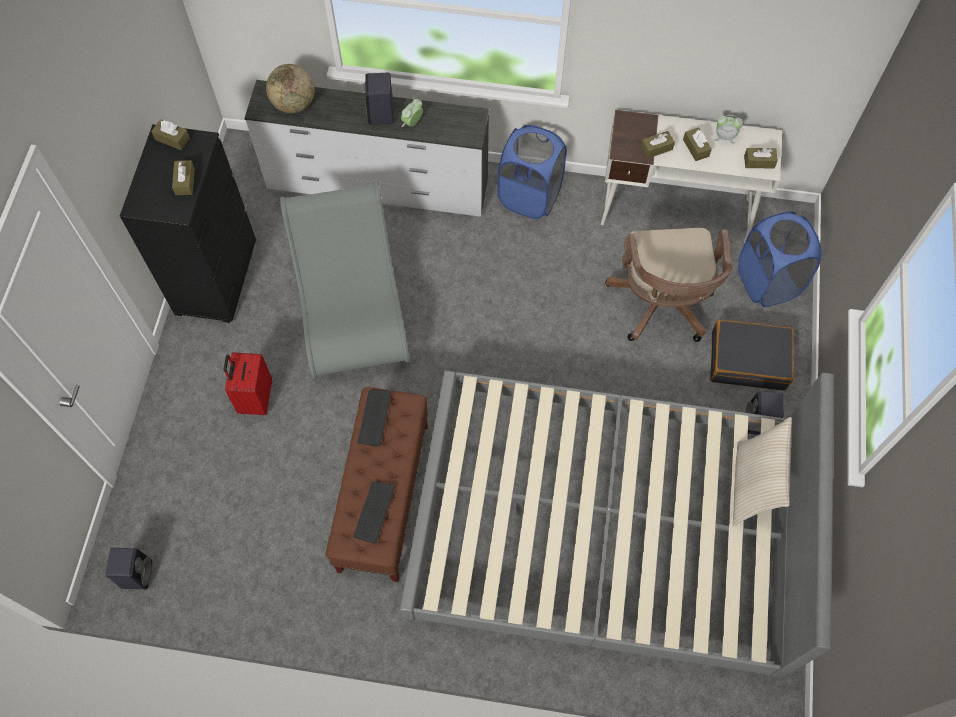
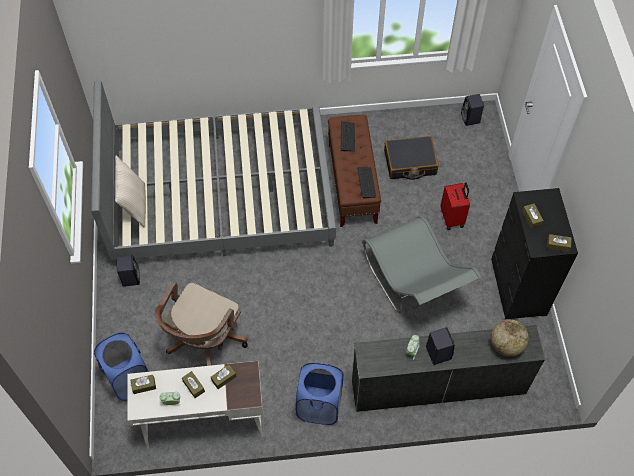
camera: 165 degrees right, 5 degrees down
(661, 305) = (204, 342): brown office chair -> brown office chair turned 135 degrees counterclockwise
(748, 360) = (139, 317): black suitcase -> black suitcase (410, 163)

